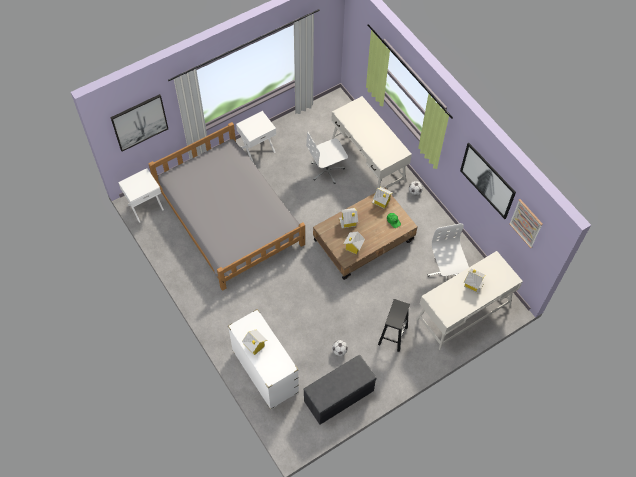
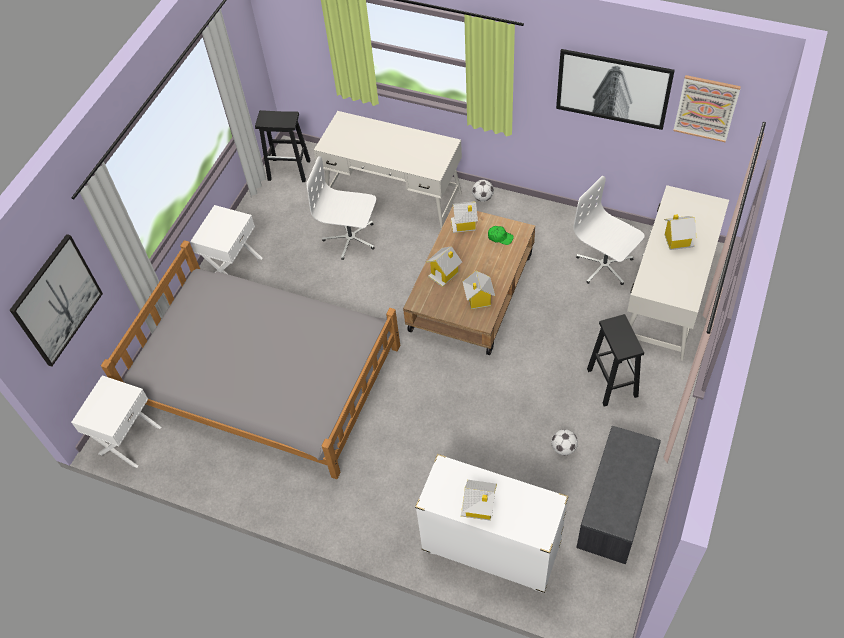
camera: 30 degrees left, 5 degrees down
(327, 110) = (290, 170): none -> black stool
(327, 170) = (350, 239): white office chair -> white office chair turned 75 degrees clockwise

